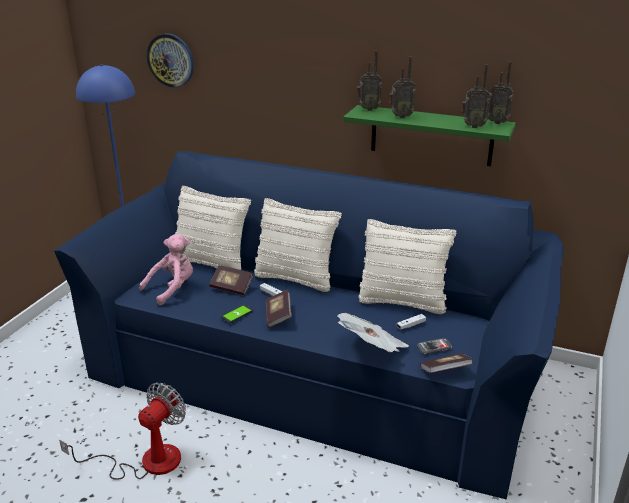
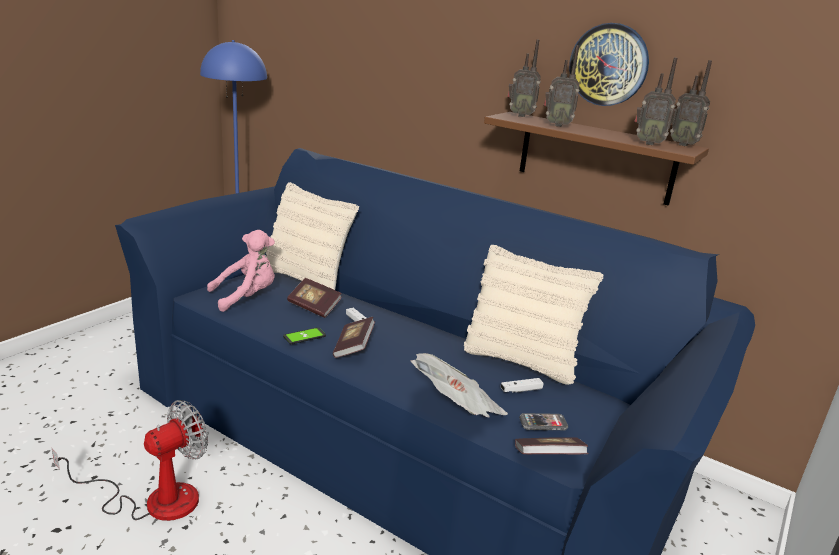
camera: 10 degrees right, 5 degrees down
(171, 60) = (311, 46): wall clock -> wall clock (608, 65)
(296, 279) = (397, 312): beige pillow -> none
(431, 135) = (595, 158): green shelf -> brown shelf

